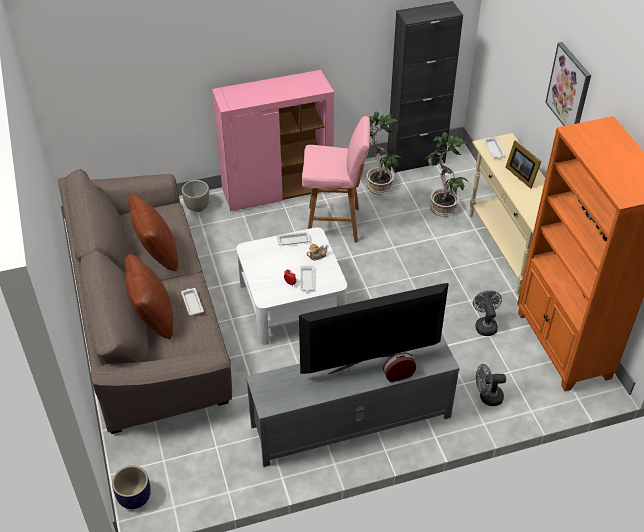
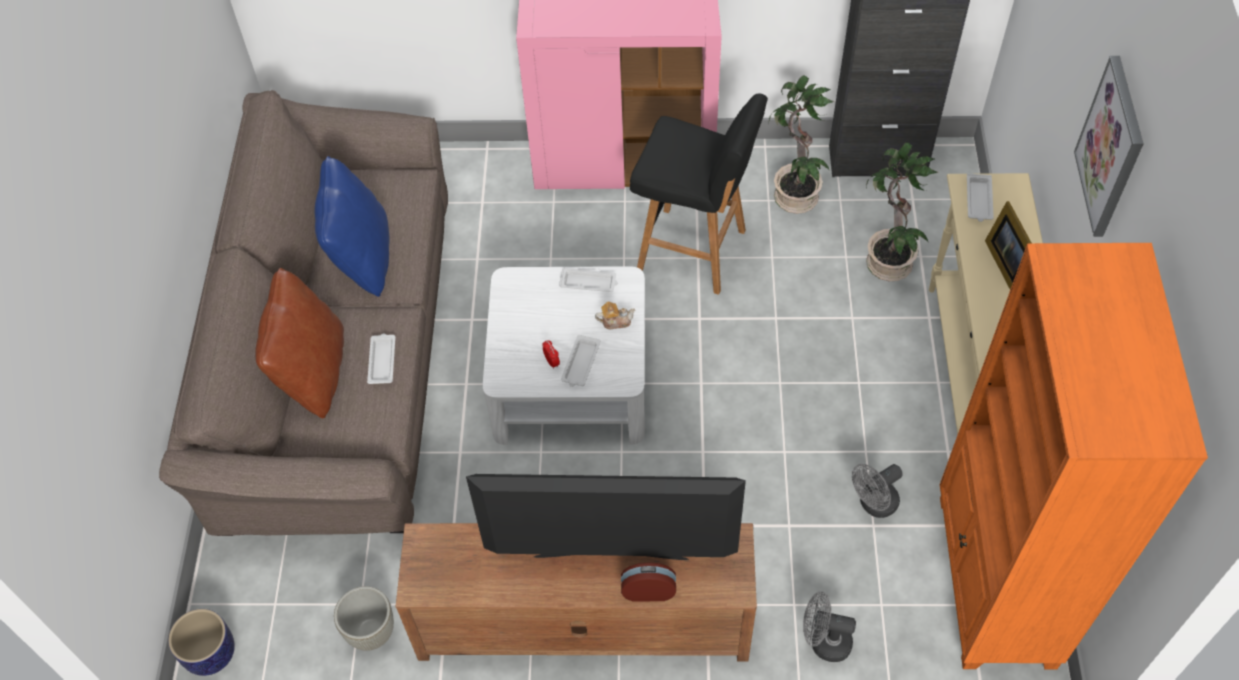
camera: 20 degrees right, 10 degrees up
(157, 254) = (362, 258): brown pillow -> blue pillow
(197, 207) = (487, 168): grey planter -> grey planter (371, 632)
(335, 224) = (694, 251): pink stool -> black stool
(350, 422) = (582, 621): grey tv stand -> brown tv stand
(485, 325) = (874, 504): grey fan -> grey fan turned 135 degrees counterclockwise

